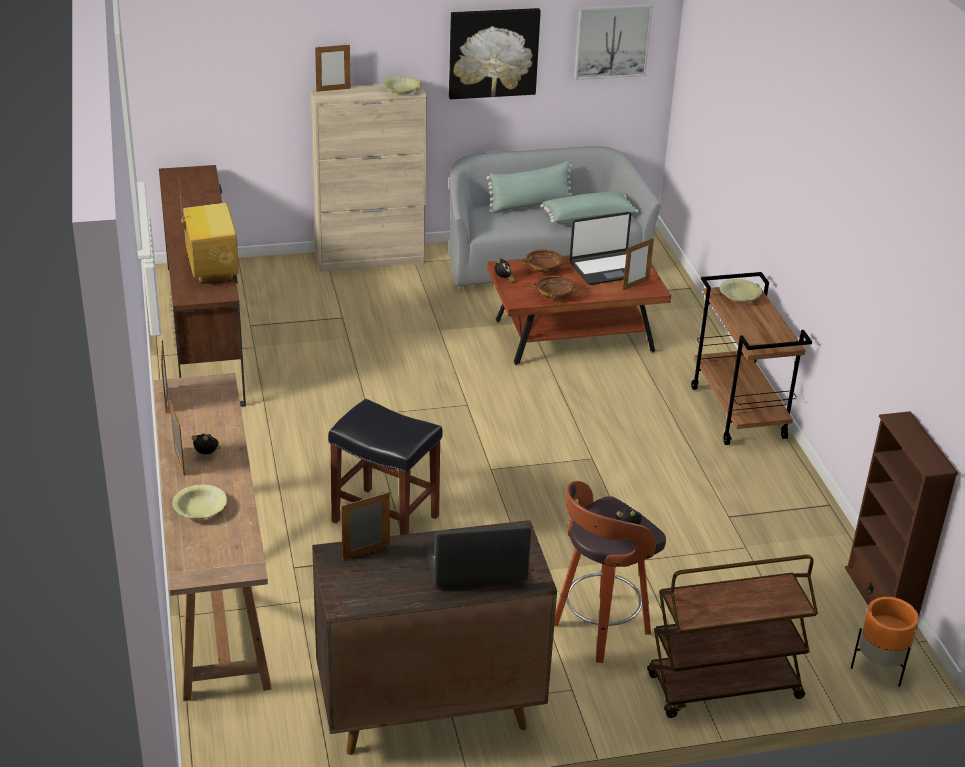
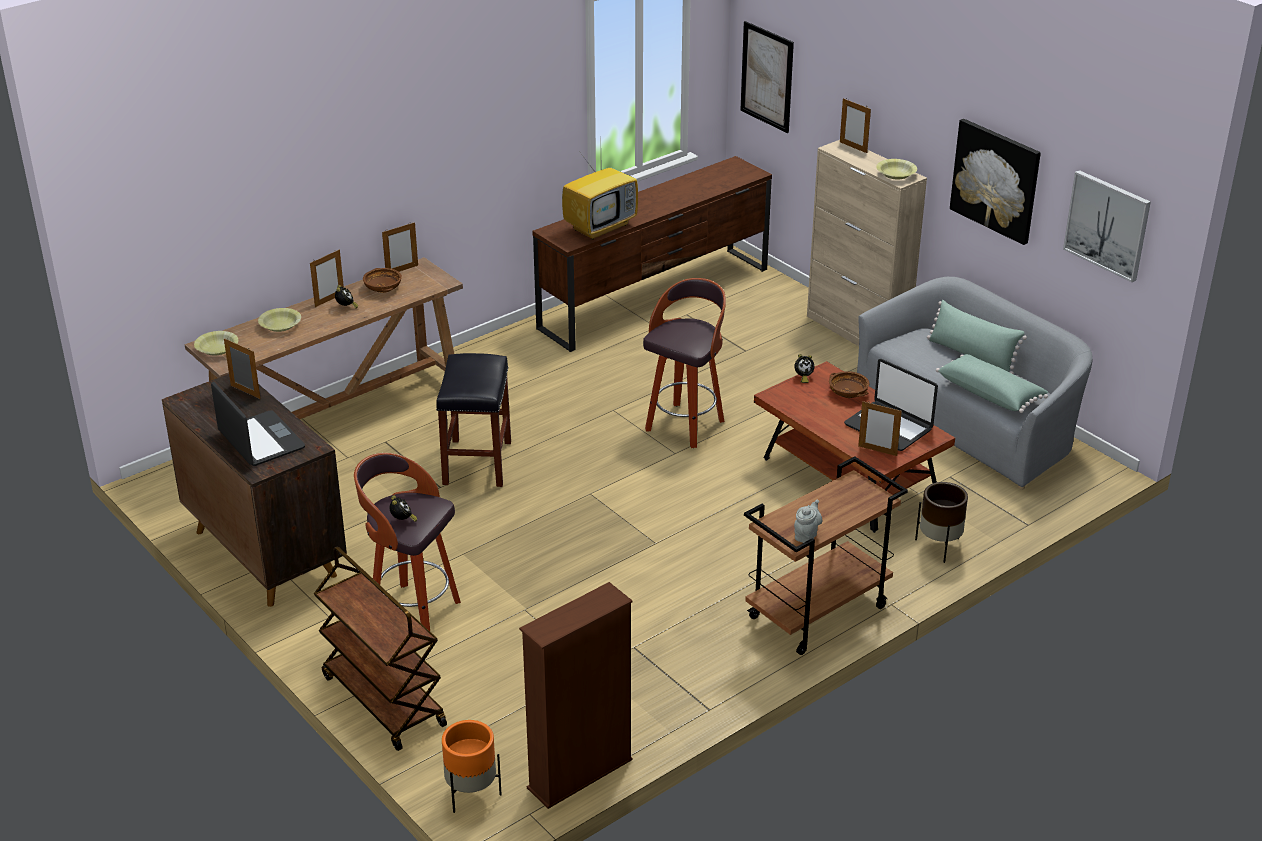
camera: 65 degrees right, 0 degrees up
(186, 70) = (767, 77): none -> picture
(429, 385) = (686, 425): none -> stool
(555, 295) = (806, 411): brown bowl -> brown bowl (383, 288)
(691, 332) = (939, 547): none -> brown planter
(739, 296) = (860, 494): yellow bowl -> yellow bowl (217, 349)
(780, 336) = (806, 535): none -> grey teapot

